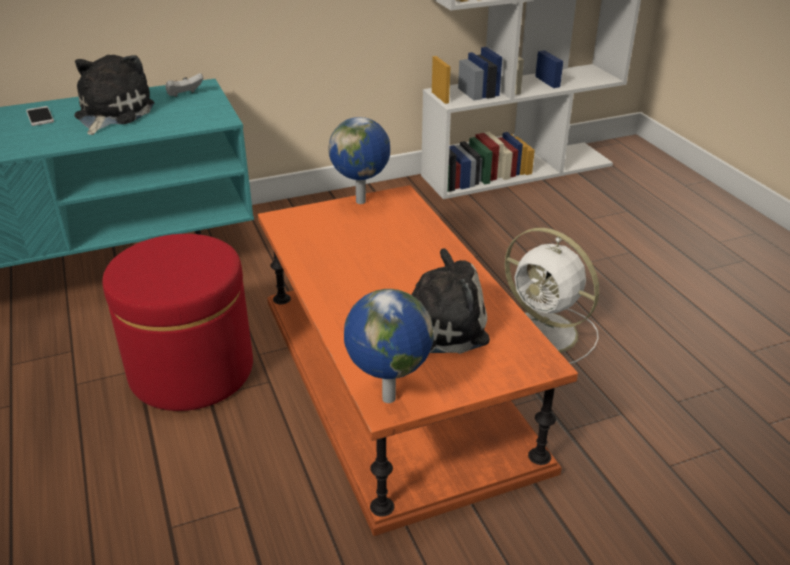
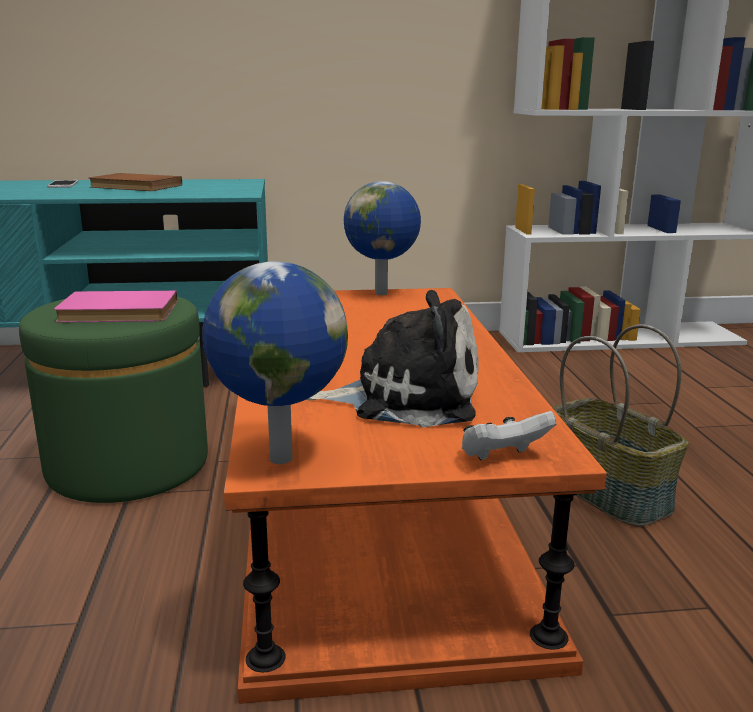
camera: 15 degrees right, 15 degrees down
(111, 113) = (134, 186): plush toy -> brown book
(181, 268) = (117, 312): none -> pink book
(184, 95) = (221, 183): white game controller -> white game controller (502, 457)
(191, 370) = (128, 465): red ottoman -> green ottoman
(545, 333) = (610, 492): white fan -> basket

